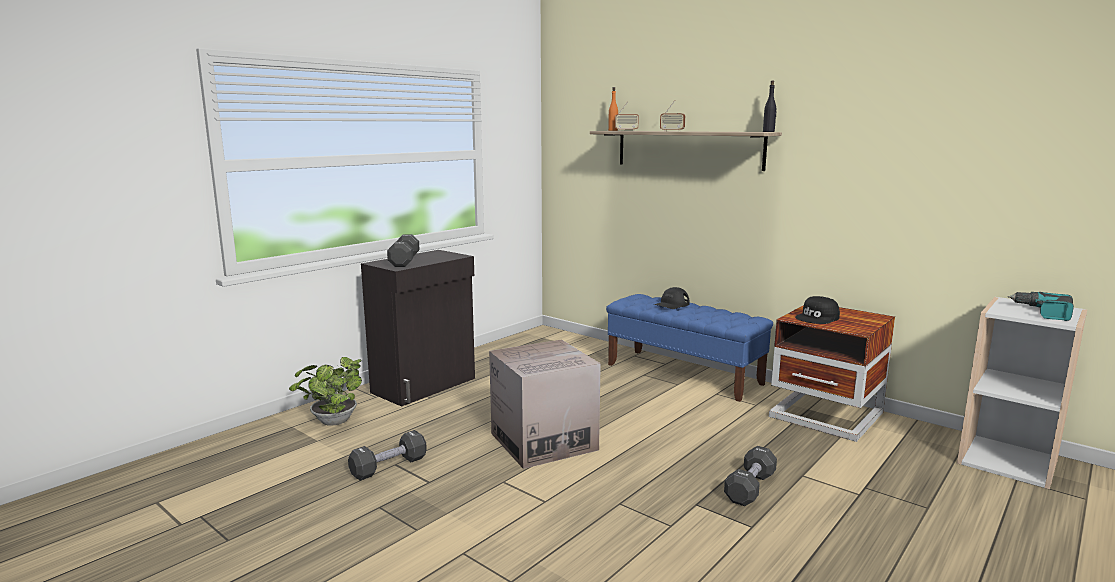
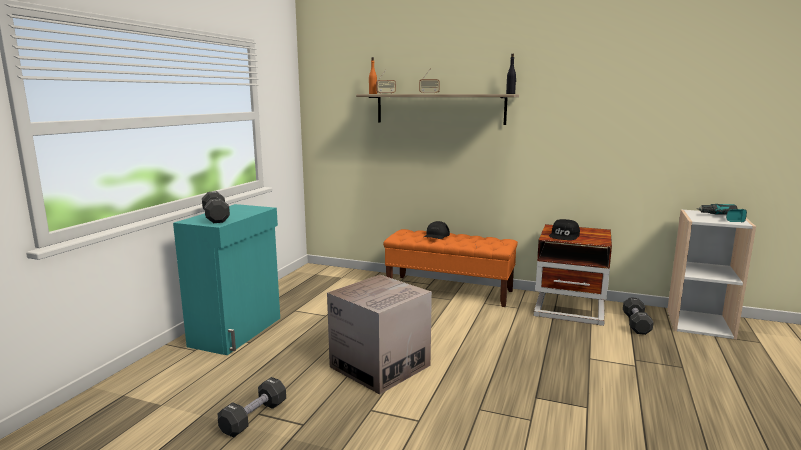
camera: 20 degrees left, 0 degrees up
(332, 423) = (165, 383): potted plant -> none
(425, 385) = (238, 331): black cabinet -> turquoise cabinet
(684, 374) = (449, 291): blue bench -> orange bench
(750, 488) = (563, 375): black dumbbell -> black dumbbell (636, 324)

